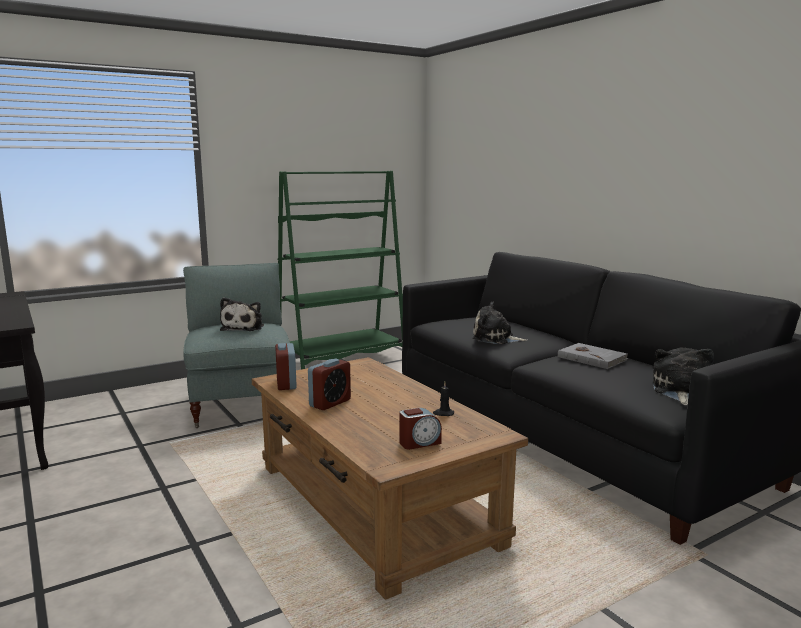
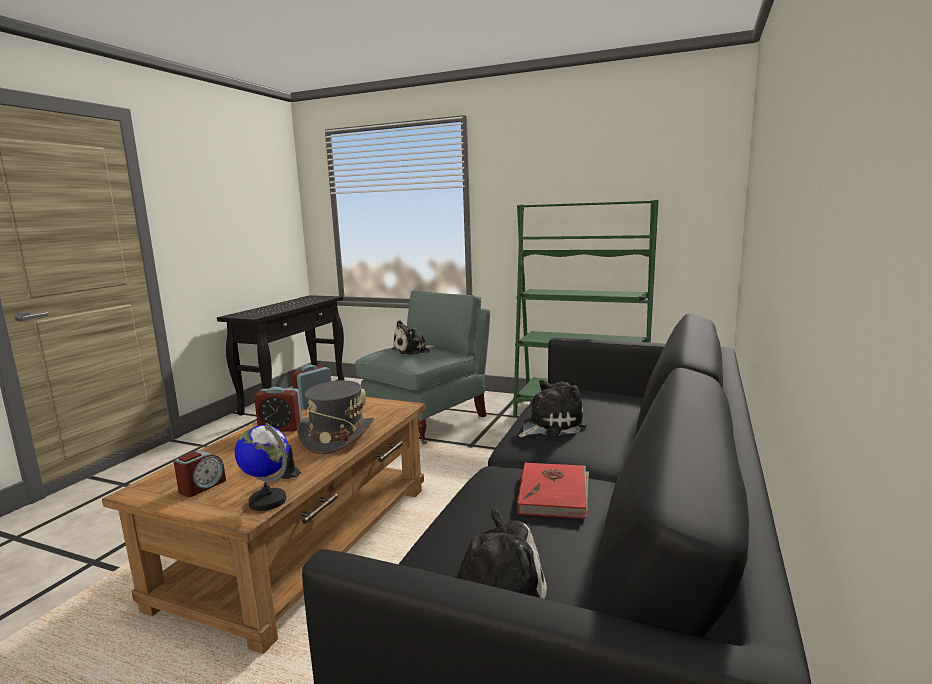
camera: 55 degrees right, 0 degrees up
(390, 390) = (337, 436): none -> grey hat
(419, 443) = (202, 486): alarm clock -> alarm clock turned 90 degrees counterclockwise
(483, 425) = (267, 501): none -> globe
(495, 338) = (550, 425): plush toy -> plush toy turned 75 degrees clockwise
(592, 358) = (554, 493): grey book -> red book

